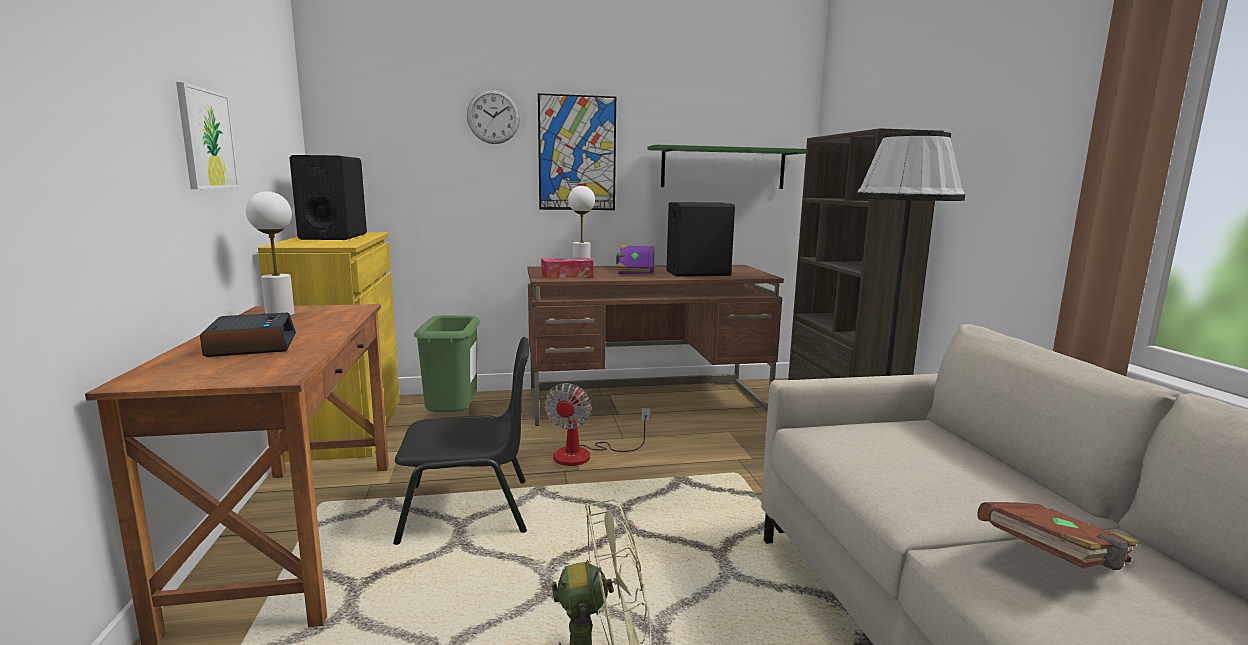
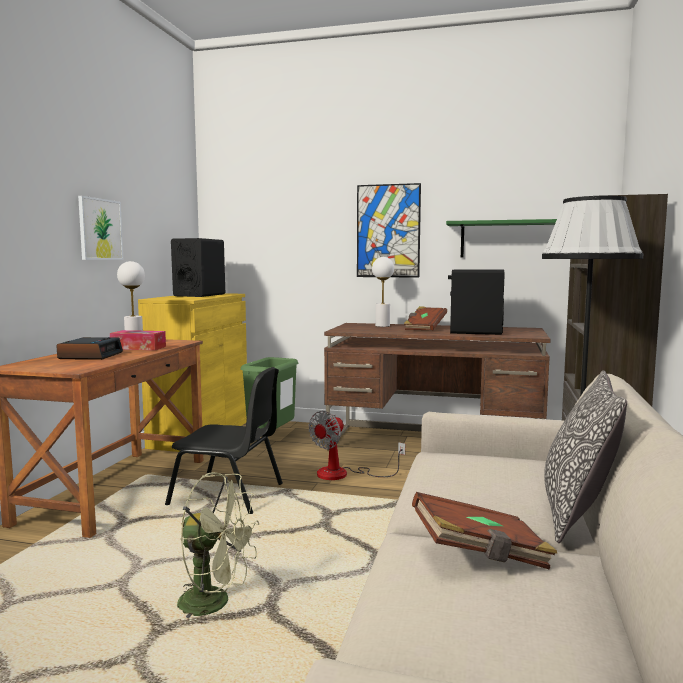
camera: 25 degrees right, 5 degrees down
(493, 117) = (323, 205): wall clock -> none
(567, 275) = (360, 329): tissue box -> tissue box (138, 348)
(634, 270) = (424, 328): purple book -> brown book
(1037, 483) = (577, 513): none -> pillow

